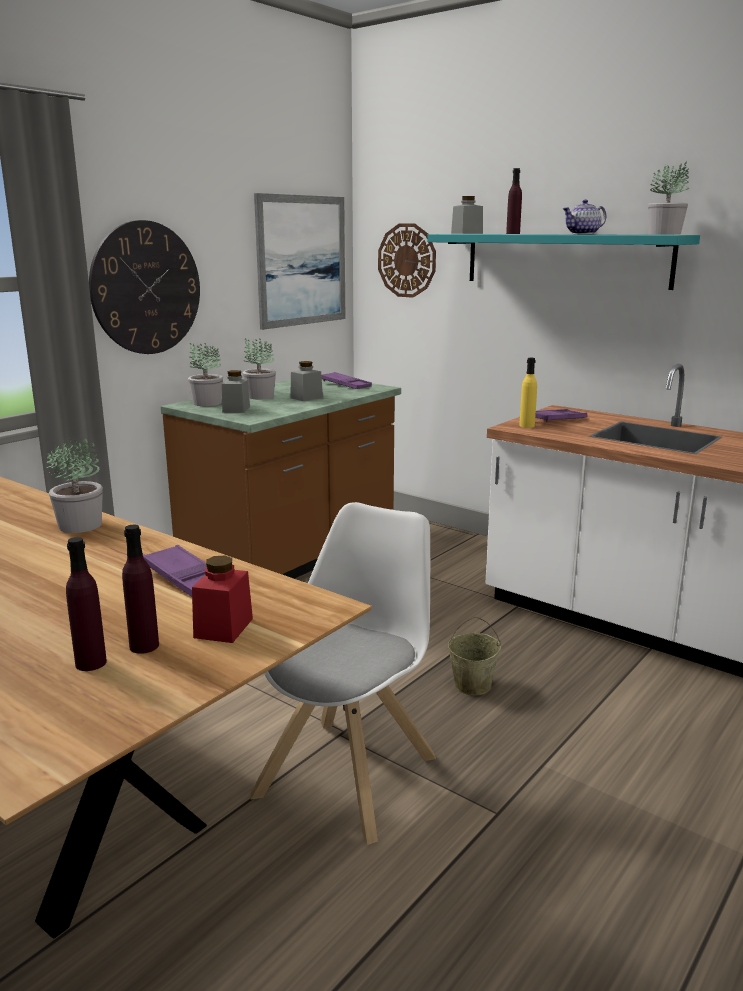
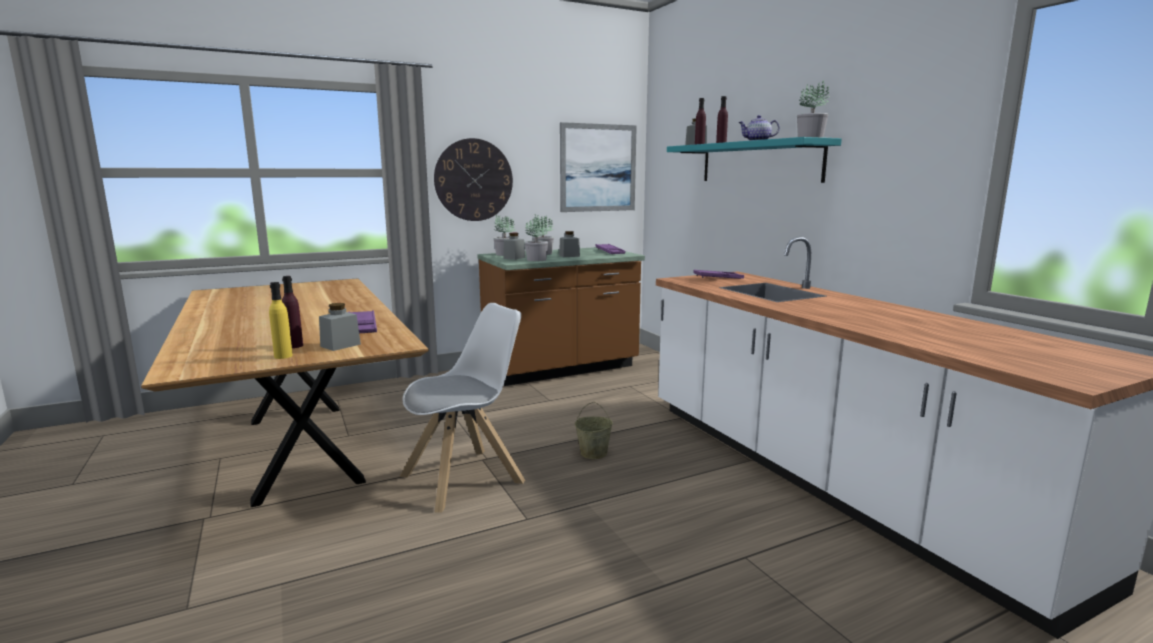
camera: 25 degrees right, 5 degrees down
(81, 525) = (358, 302): potted plant -> potted plant (537, 260)
(91, 663) = (262, 347): purple bottle -> purple bottle (699, 144)
(223, 628) = (340, 345): red jar -> grey jar
(407, 260) = (671, 168): wall clock -> none
(527, 425) = (687, 279): yellow bottle -> yellow bottle (283, 356)

